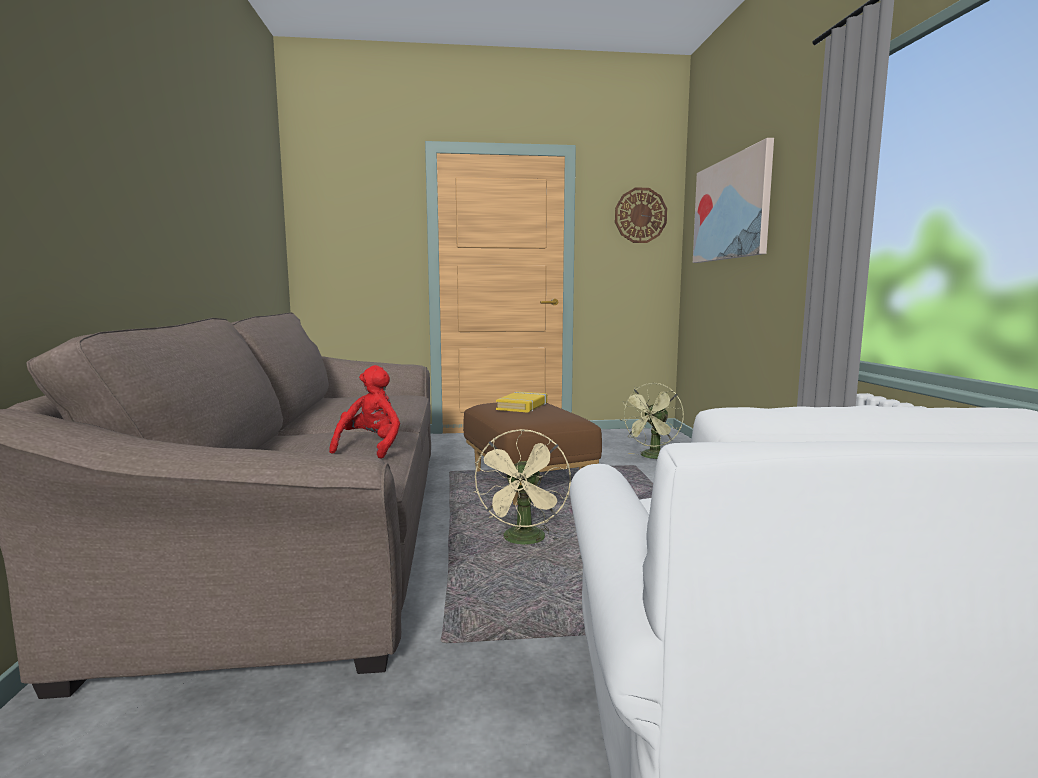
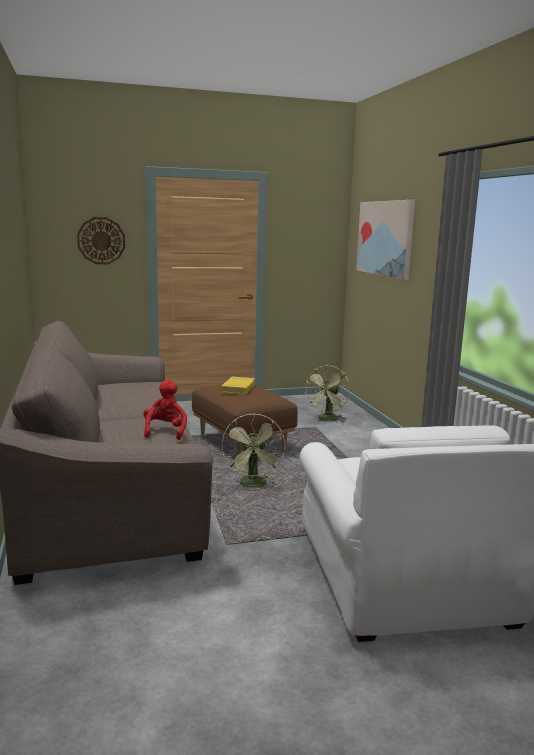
camera: 10 degrees left, 5 degrees up
(524, 541) = (254, 485): beige fan -> green fan
(640, 215) = (316, 228): wall clock -> wall clock (101, 240)

